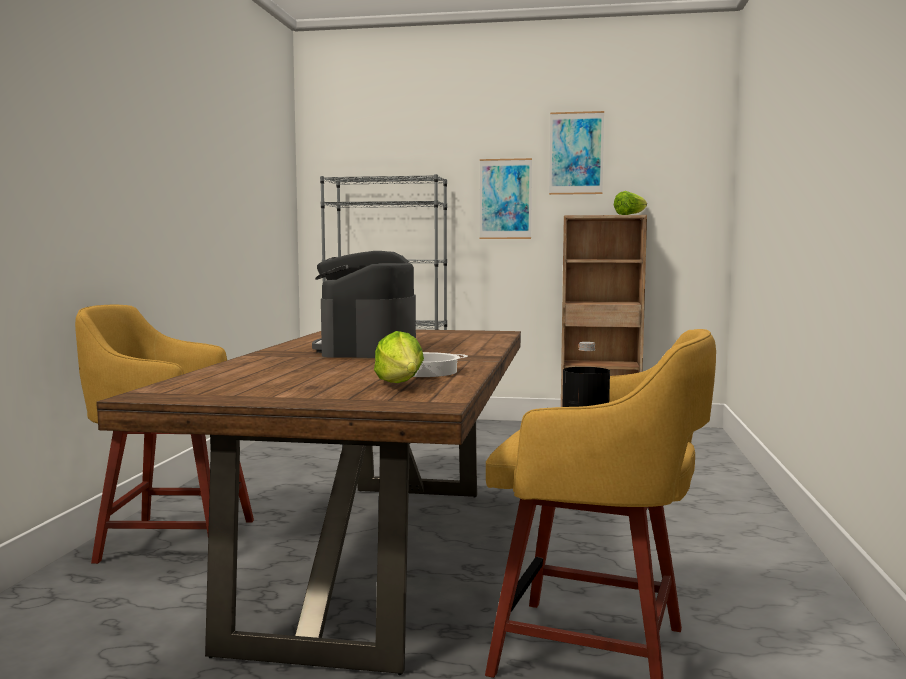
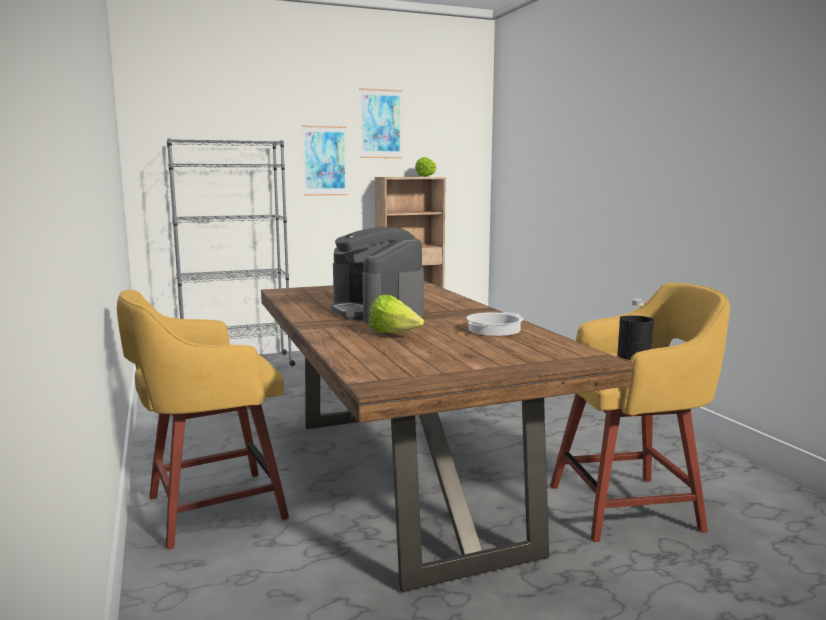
camera: 30 degrees left, 5 degrees up
(401, 386) = (523, 345): lettuce -> lettuce (394, 334)

